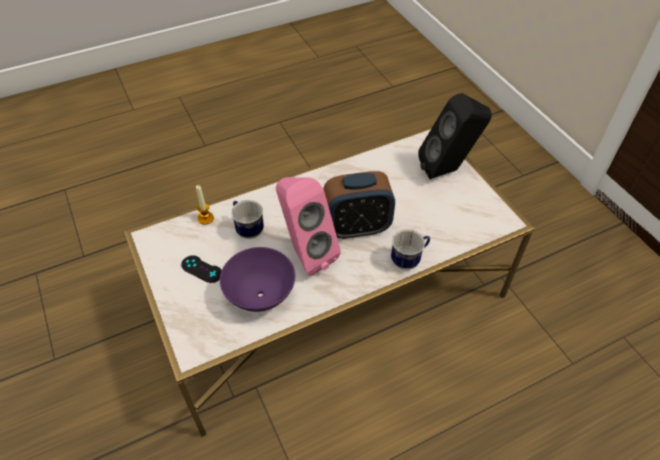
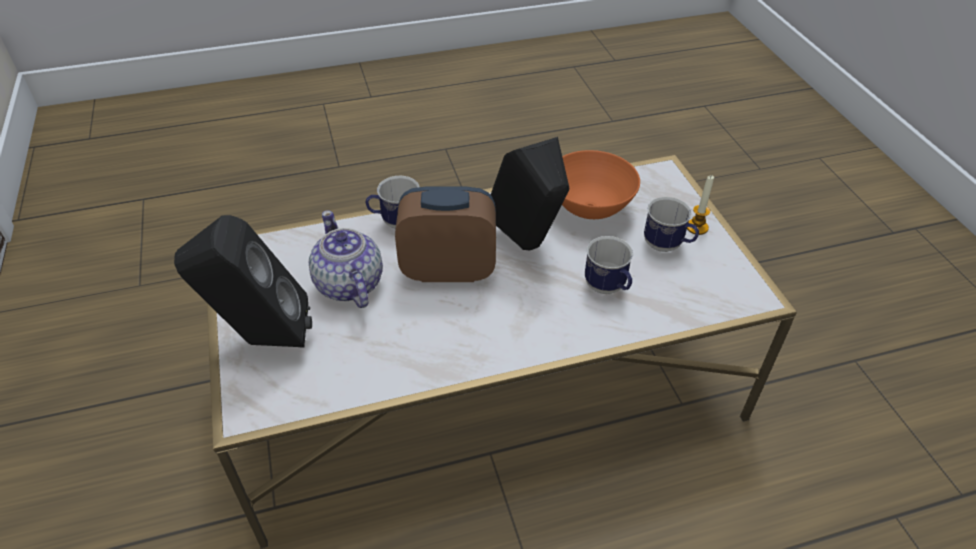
camera: 170 degrees left, 5 degrees down
(201, 269) = (667, 246): black game controller -> mug
(205, 218) = (673, 312): candle -> candle (697, 227)
(259, 296) = (590, 210): purple bowl -> orange bowl
(305, 253) = (528, 247): pink speaker -> black speaker
(417, 208) = (348, 285): none -> teapot

